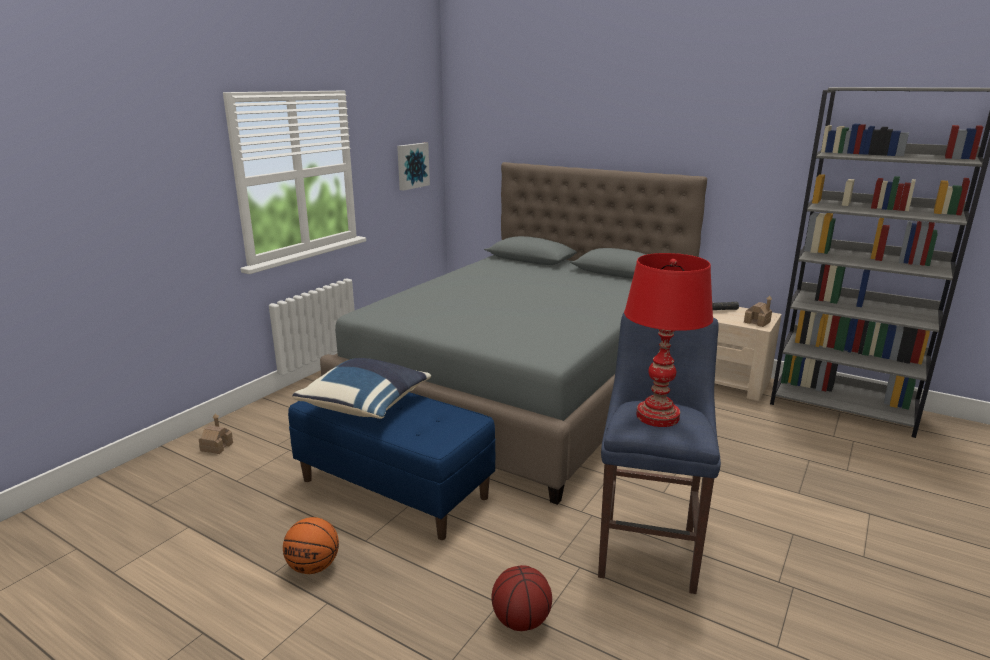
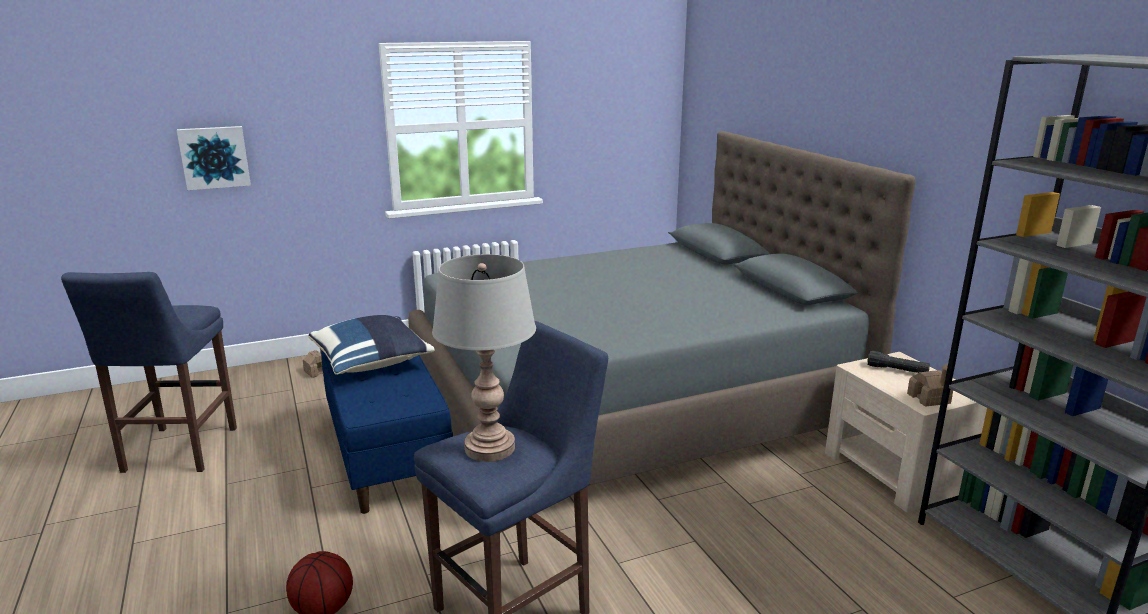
camera: 35 degrees right, 0 degrees up
(169, 570) = (177, 452): none -> blue stool
(313, 566) = (253, 491): basketball -> none
(412, 166) = (625, 126): picture -> picture (214, 157)
(657, 417) = (489, 448): red table lamp -> grey table lamp

